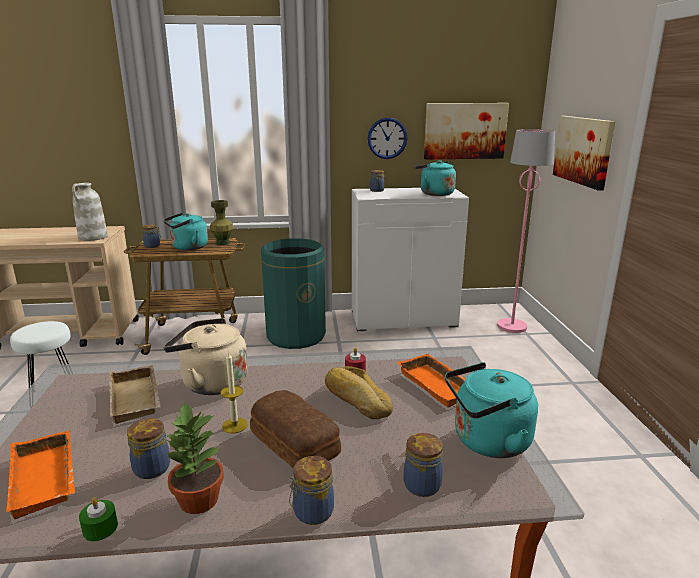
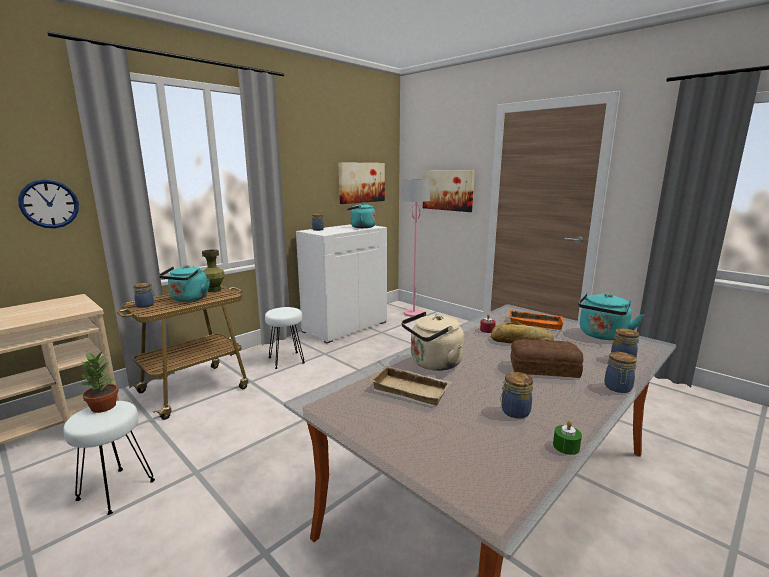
camera: 40 degrees left, 5 degrees down
(47, 478) = (477, 448): orange tray -> none
(93, 237) = (74, 308): white vase -> none
(198, 501) = (571, 410): potted plant -> potted plant (103, 407)
(235, 425) = (500, 375): candle -> none
(296, 336) = (286, 360): green trash can -> white stool
(387, 138) = (316, 189): wall clock -> wall clock (49, 204)

